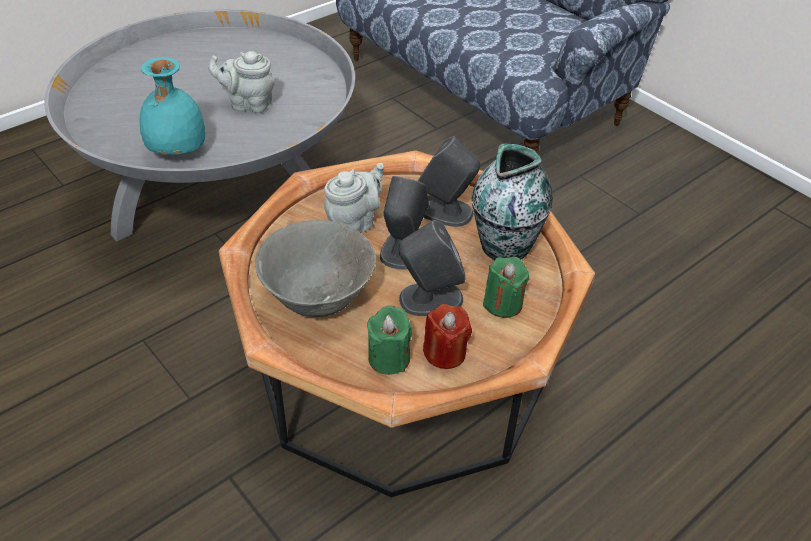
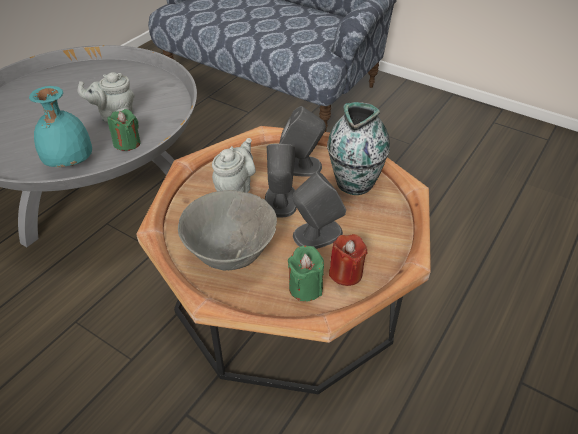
camera: 15 degrees left, 0 degrees up
(503, 303) = (371, 225): green candle -> green candle (127, 143)

